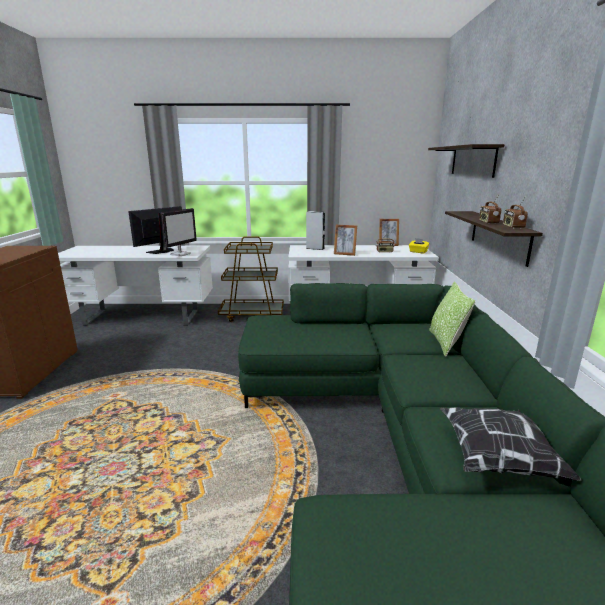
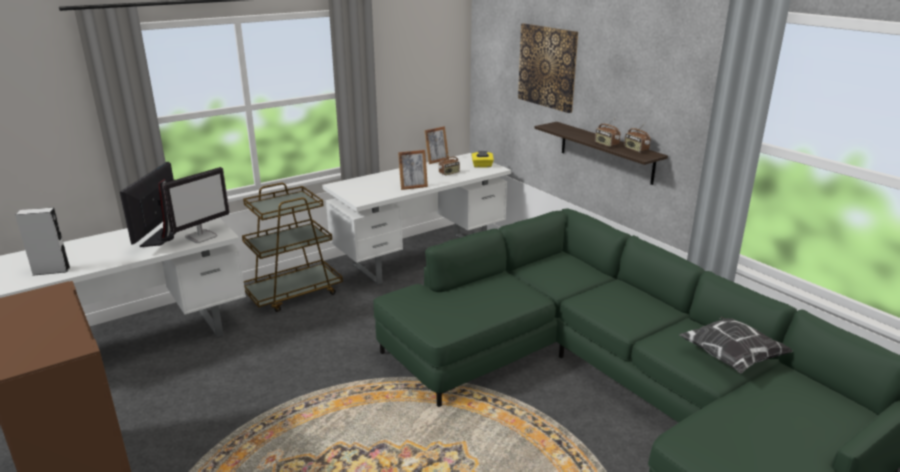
camera: 35 degrees left, 5 degrees up
(180, 254) = (201, 236): monitor -> monitor turned 45 degrees clockwise
(315, 248) = (364, 184): grey speaker -> grey speaker (51, 271)
(446, 342) = (597, 271): pillow -> none
(472, 161) = (547, 67): shelf -> picture

